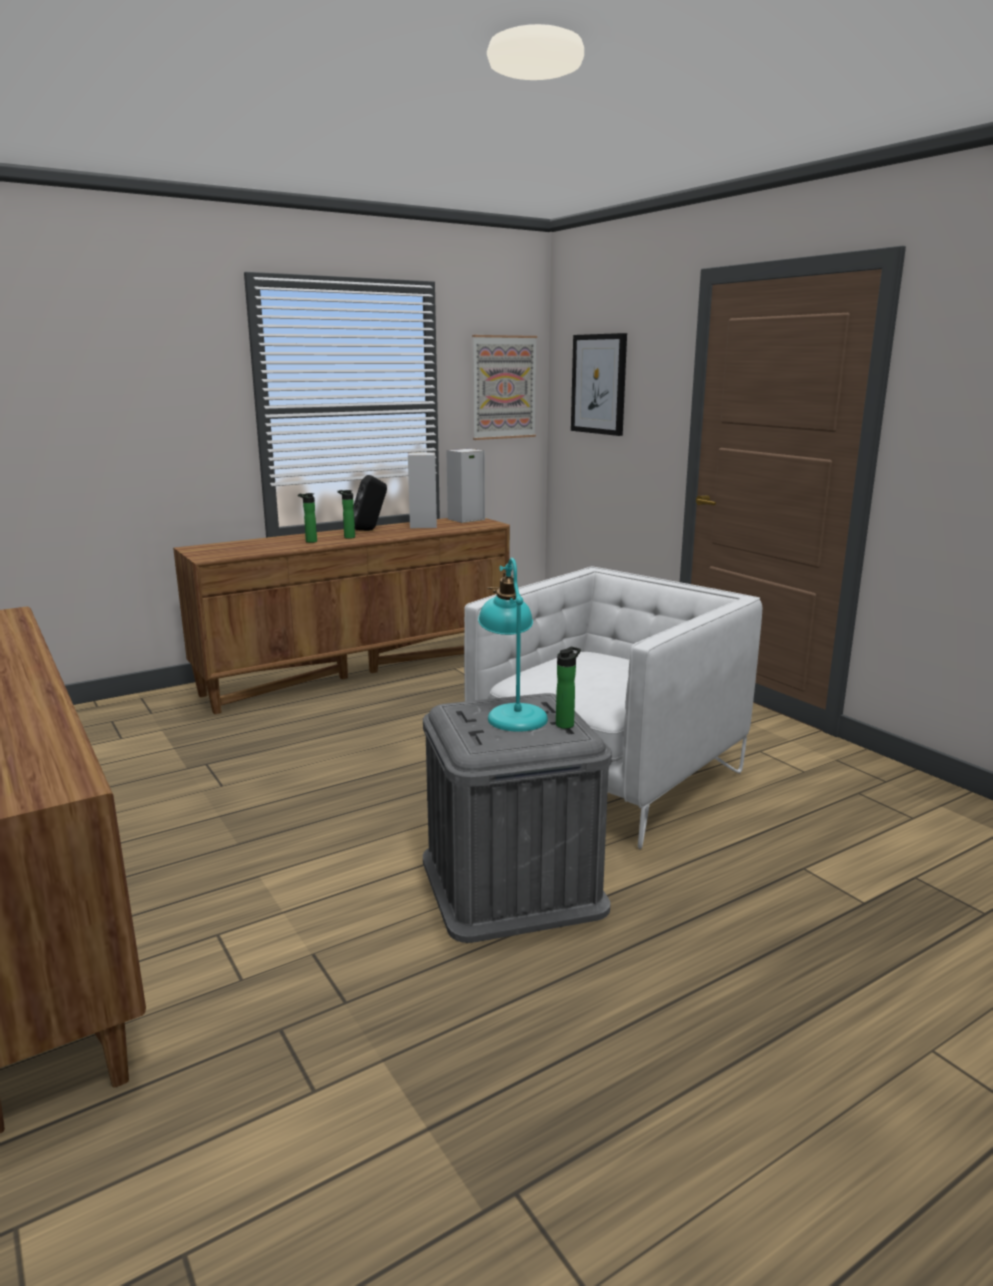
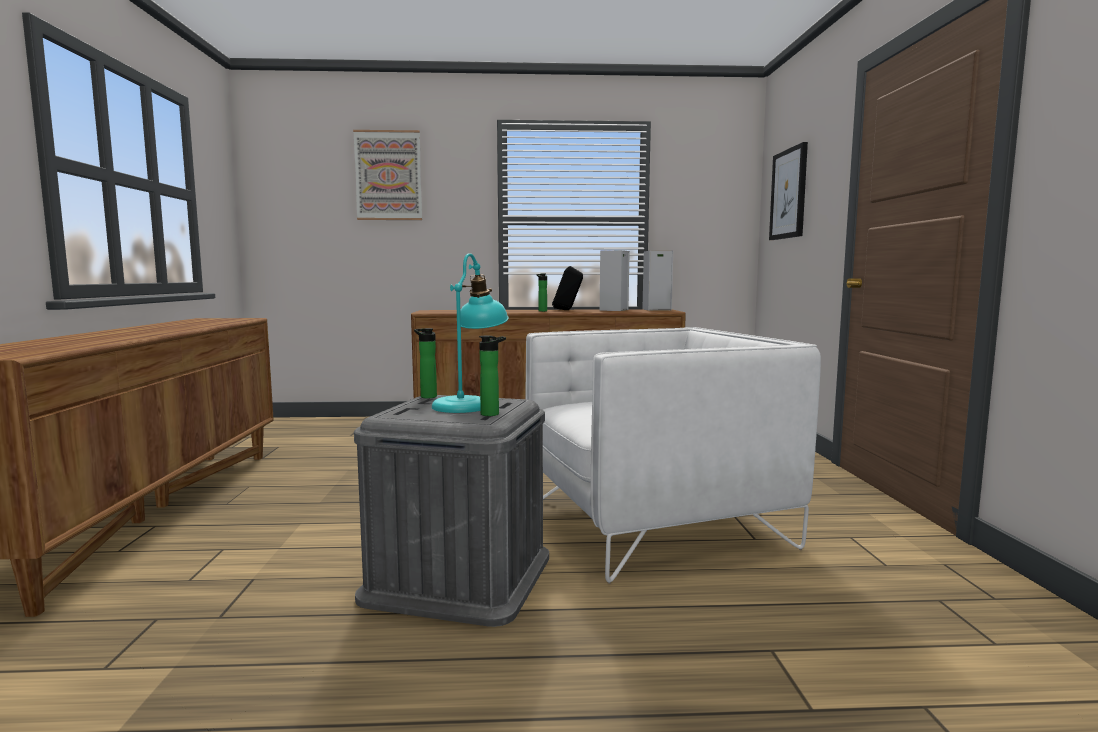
camera: 30 degrees right, 10 degrees down
(309, 541) = (509, 311): bottle -> bottle (427, 396)
(504, 387) = (713, 206): picture -> picture (388, 175)

